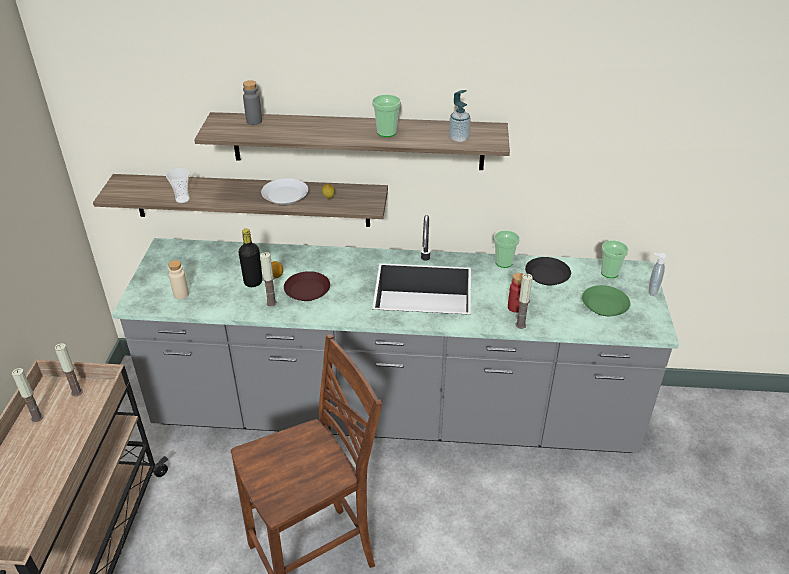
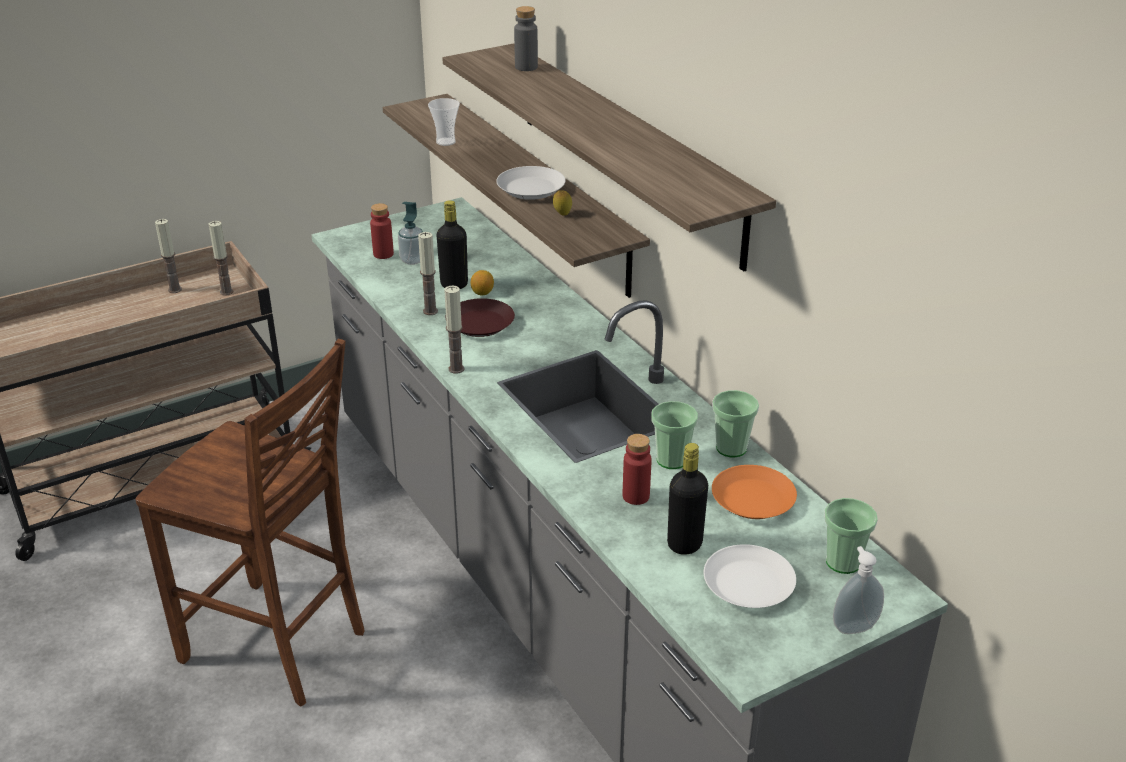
camera: 55 degrees right, 5 degrees down
(181, 294) = (383, 254): beige bottle -> red bottle
(386, 132) = (613, 137): cup -> cup (671, 460)
(458, 138) = (670, 182): soap dispenser -> soap dispenser (412, 260)
(520, 325) = (601, 515): candle -> candle (456, 369)
(546, 275) = (753, 499): black plate -> orange plate
(563, 310) = (684, 544): none -> black bottle
(605, 305) = (749, 585): green plate -> white plate

